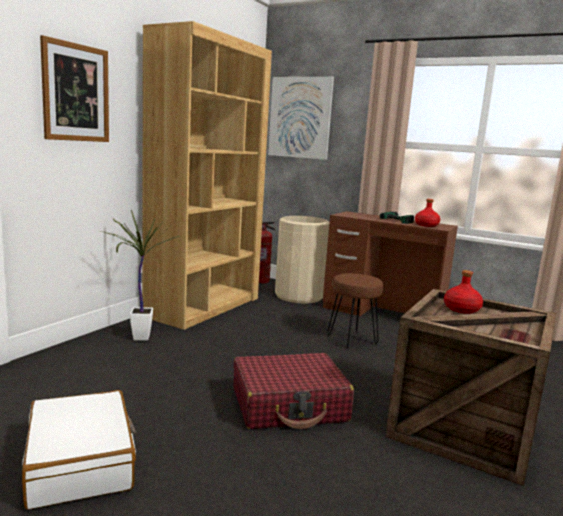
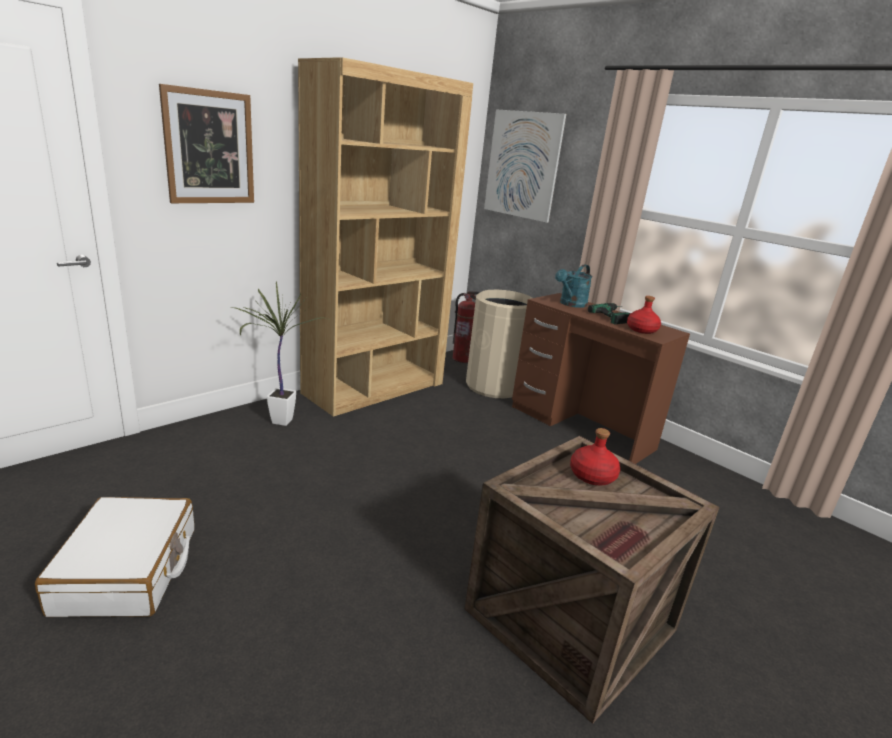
camera: 15 degrees right, 10 degrees up
(289, 405) = (381, 541): red suitcase -> none
(351, 339) = (516, 459): brown stool -> none
(363, 216) = (570, 304): none -> turquoise watering can

